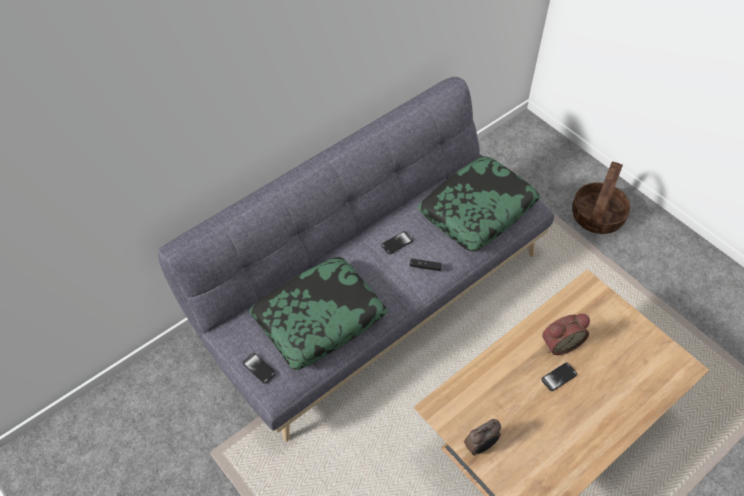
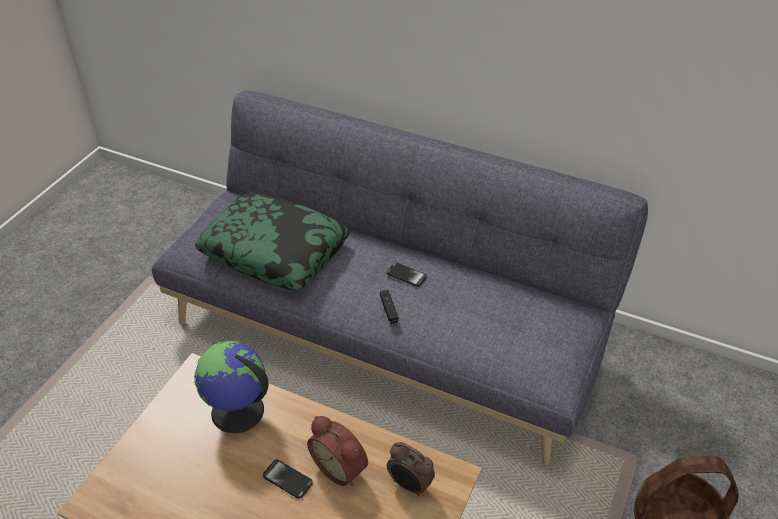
camera: 65 degrees right, 10 degrees down
(259, 368) = (197, 231): phone -> none
(477, 210) = (507, 331): pillow -> none
(480, 446) = (160, 426): alarm clock -> alarm clock (409, 485)
(487, 391) = (237, 412): none -> globe

